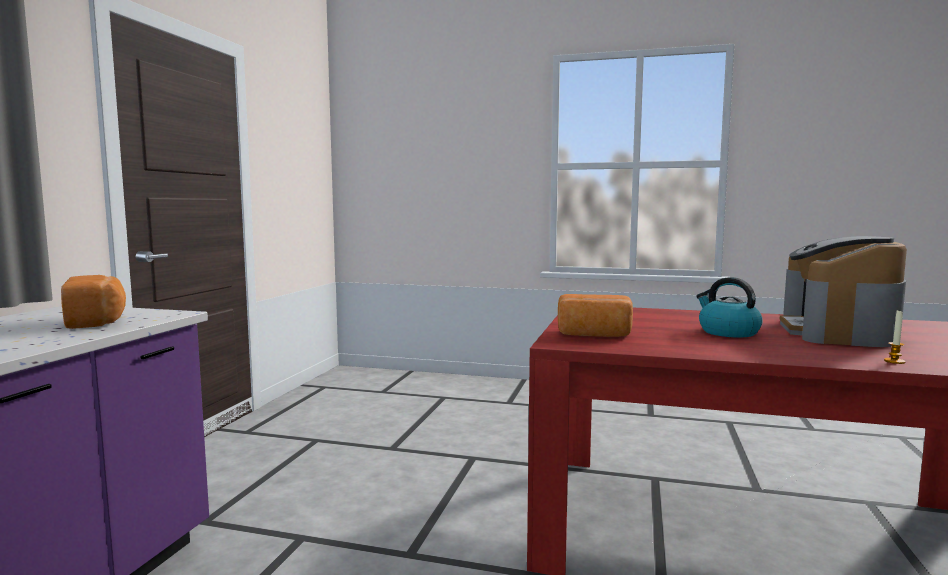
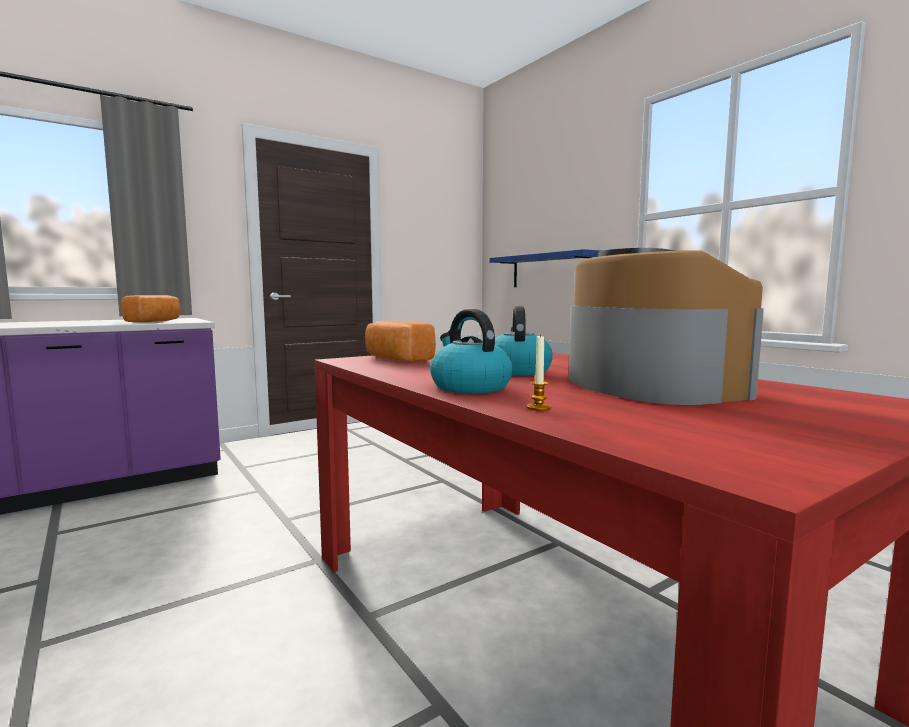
camera: 40 degrees right, 0 degrees up
(442, 211) = (550, 271): none -> blue shelf
(789, 353) = (469, 387): none -> kettle
(837, 332) = (647, 385): coffee machine -> coffee machine turned 105 degrees clockwise

